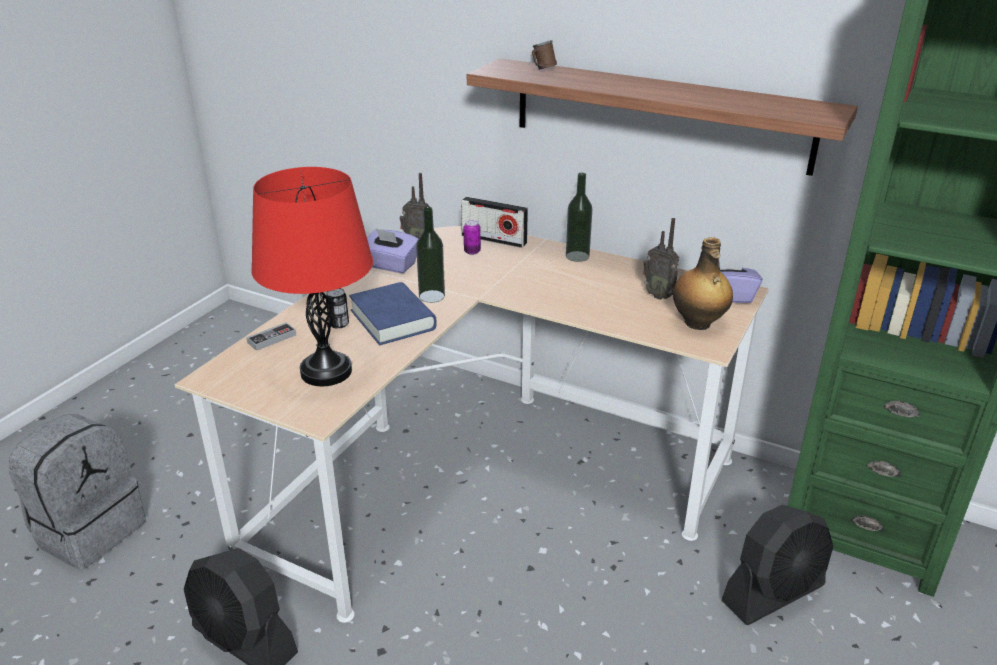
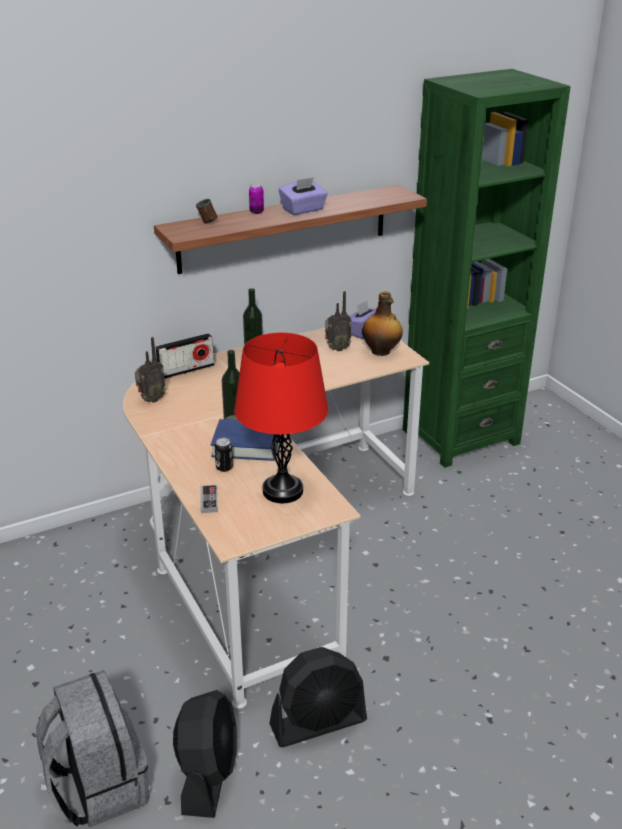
camera: 55 degrees left, 0 degrees up
(390, 265) = (166, 421): purple tissue box -> purple tissue box (303, 210)
(472, 252) = (192, 384): can -> can (256, 212)
(774, 593) = (475, 488): black fan -> black fan (208, 774)

